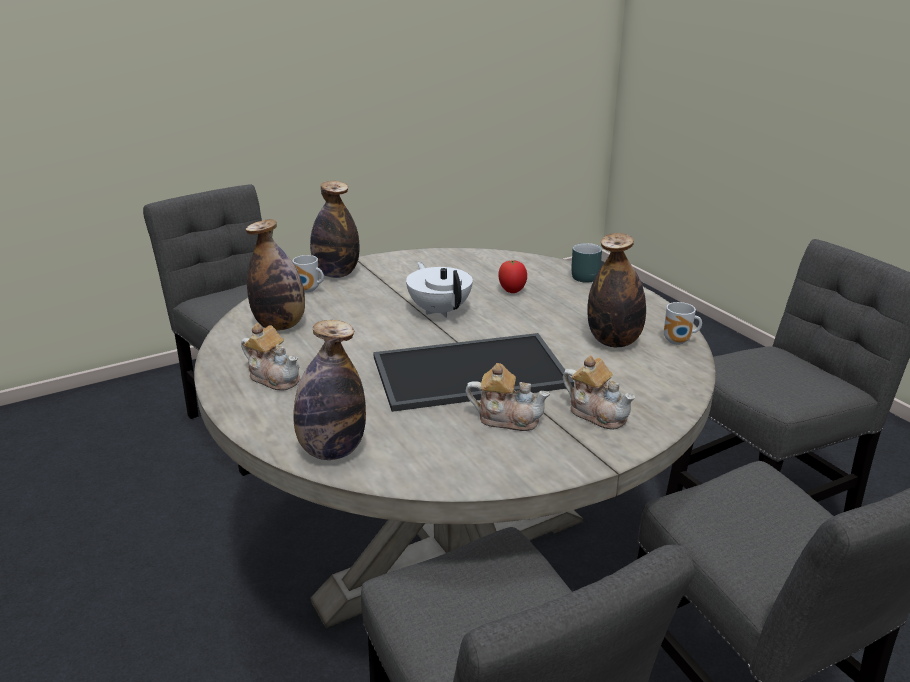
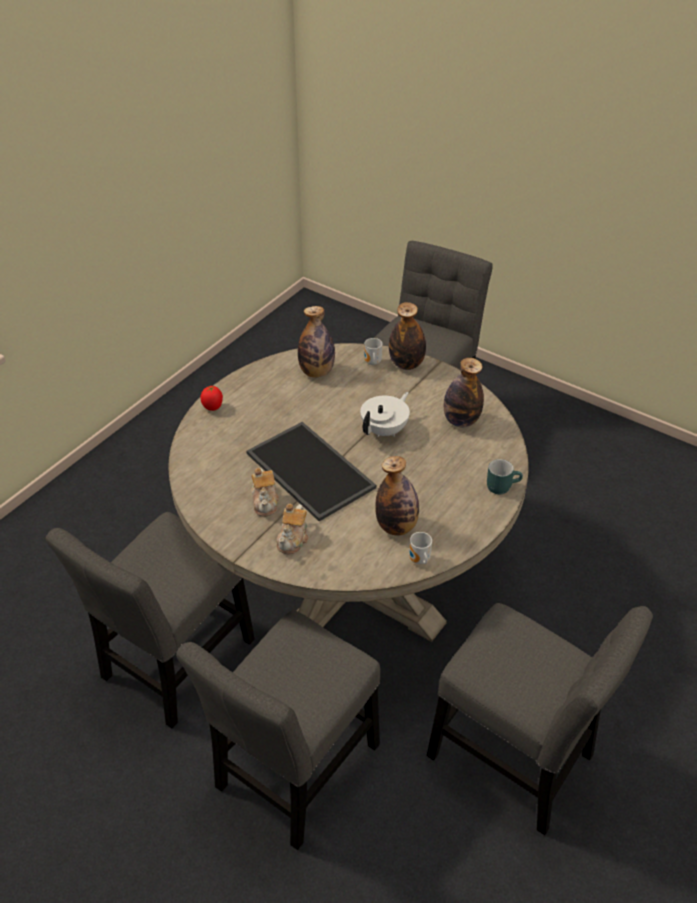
camera: 65 degrees right, 15 degrees up
(274, 377) = (256, 396): teapot -> none
(331, 450) = (197, 446): bottle -> bottle (461, 421)
(512, 291) = (442, 455): tomato -> tomato (213, 408)

